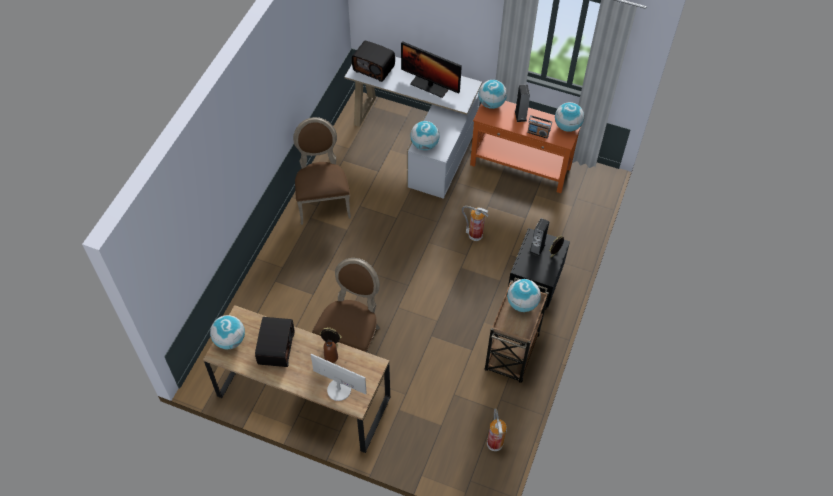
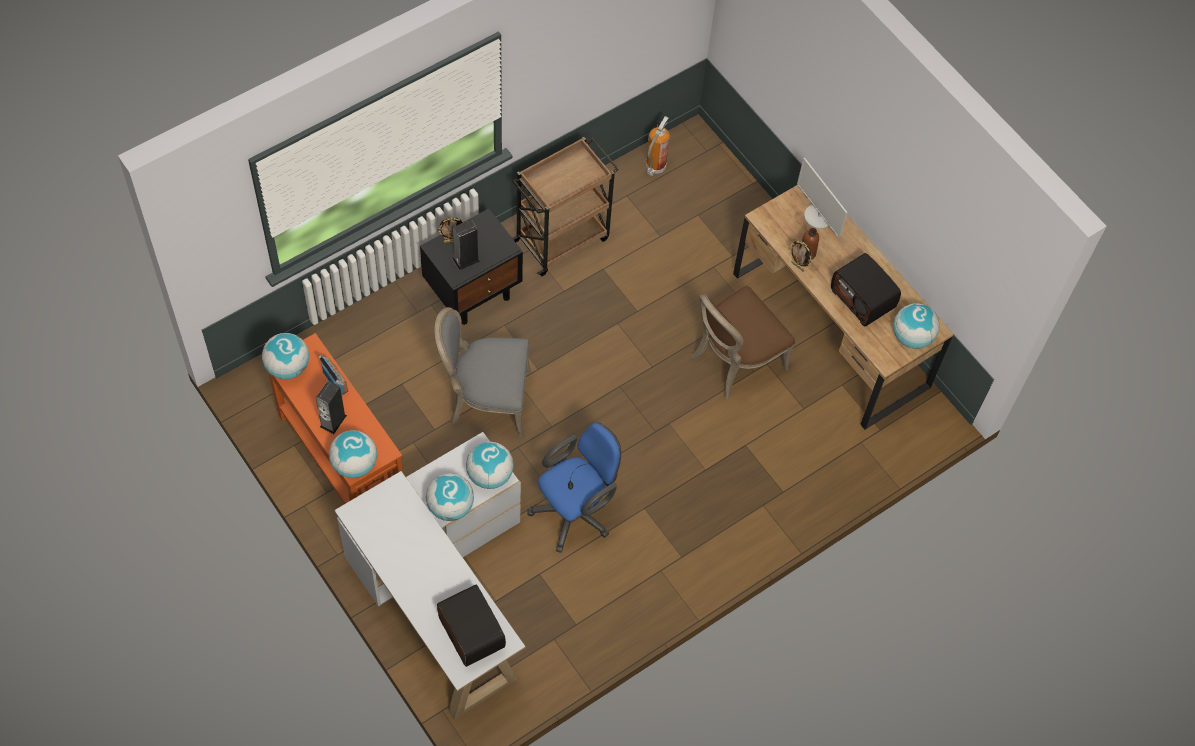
camera: 150 degrees left, 5 degrees up
(275, 348) = (863, 298): radio -> radio turned 75 degrees counterclockwise
(323, 200) = (647, 574): brown chair -> none
(382, 208) = (576, 511): none -> blue office chair
(430, 85) = (413, 549): monitor -> none
(474, 235) = (486, 400): fire extinguisher -> grey chair
(522, 304) = (553, 184): globe -> globe (450, 507)

